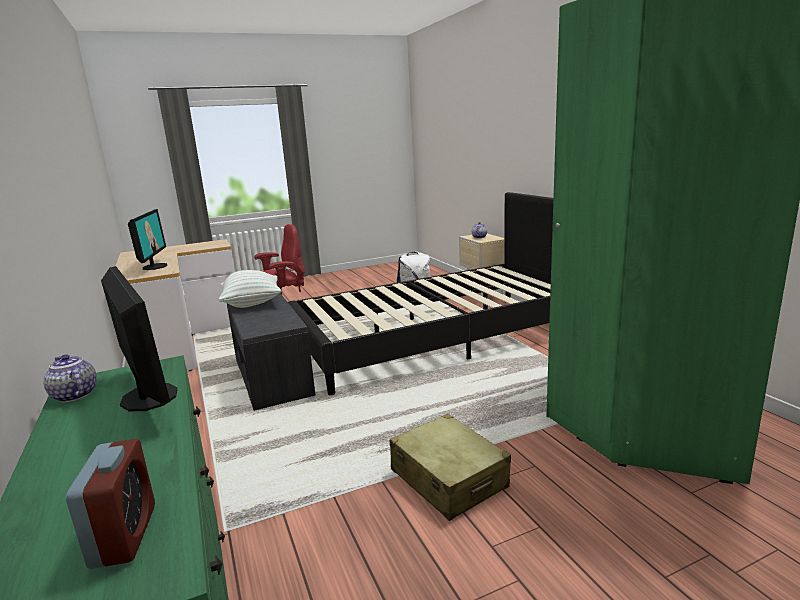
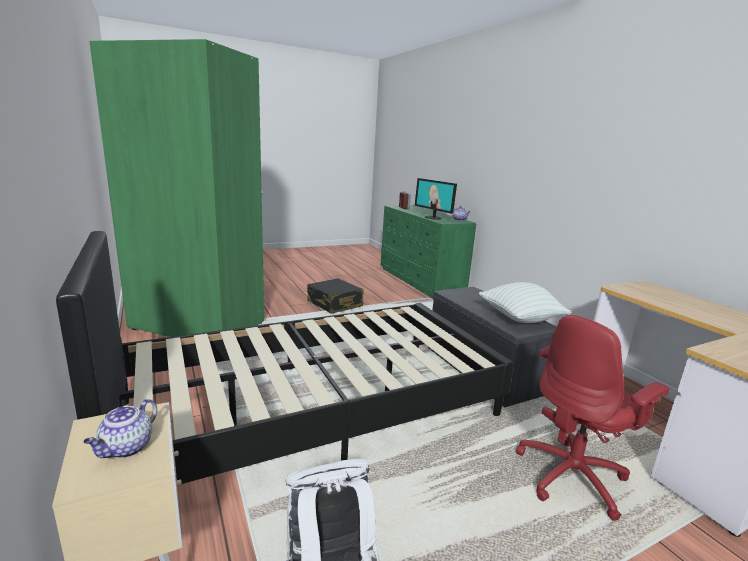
camera: 175 degrees right, 0 degrees up
(154, 266) = (664, 299): monitor -> none
(448, 479) = (334, 304): beige suitcase -> black suitcase

